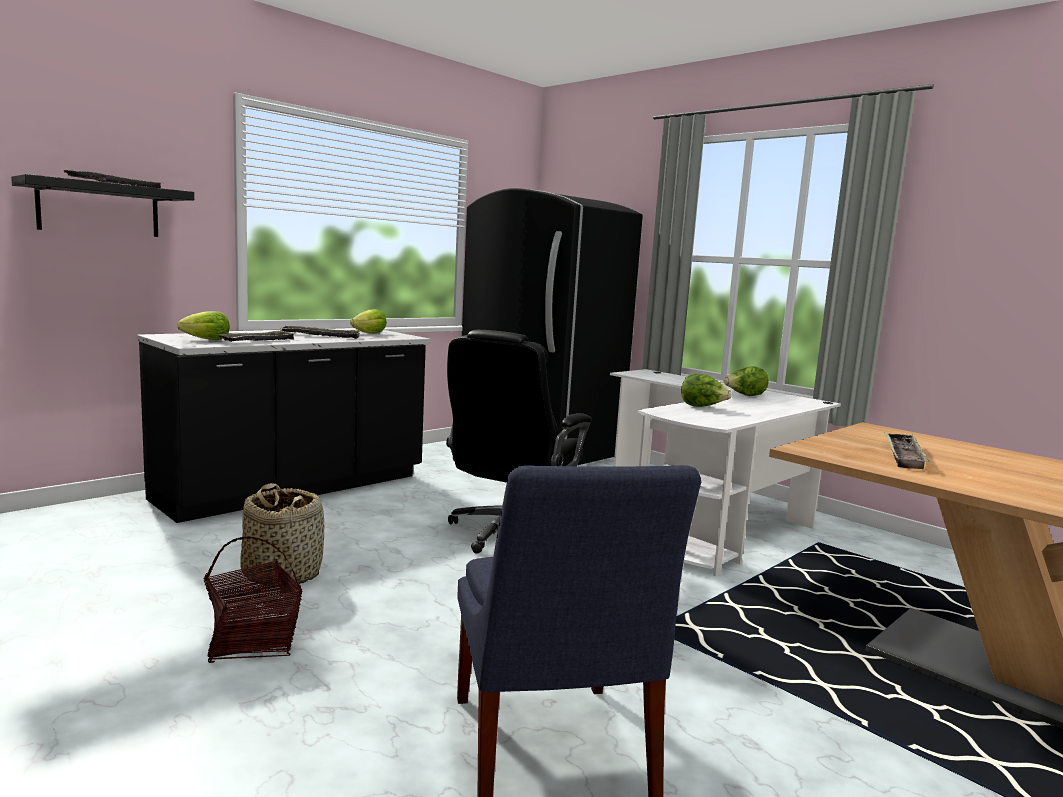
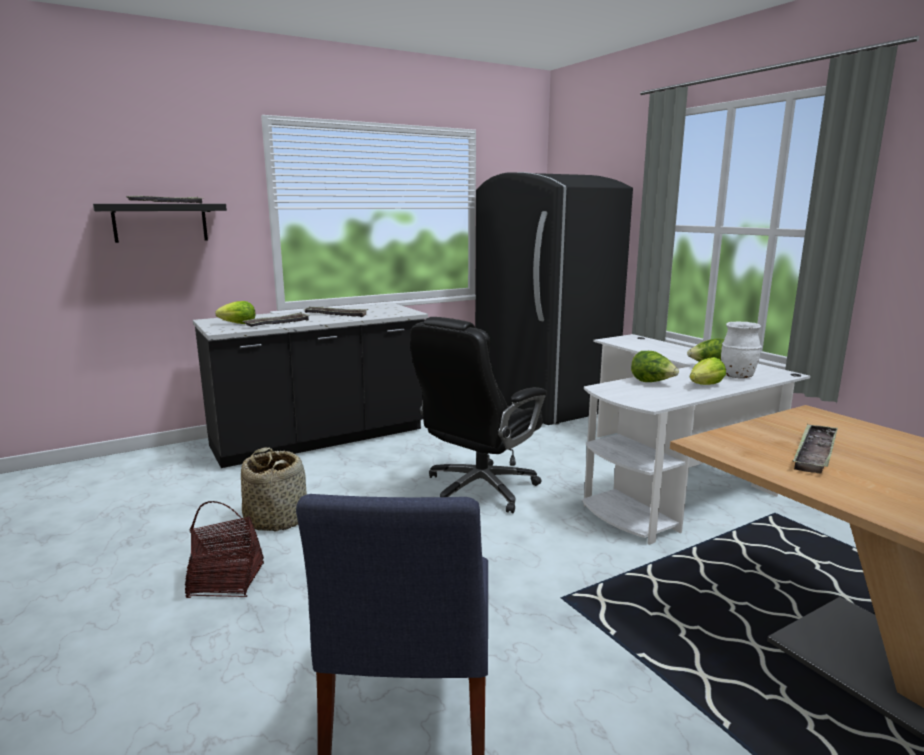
camera: 15 degrees right, 5 degrees up
(369, 333) = (380, 310): lettuce -> lettuce (706, 385)
(777, 403) = (737, 376): none -> white vase

